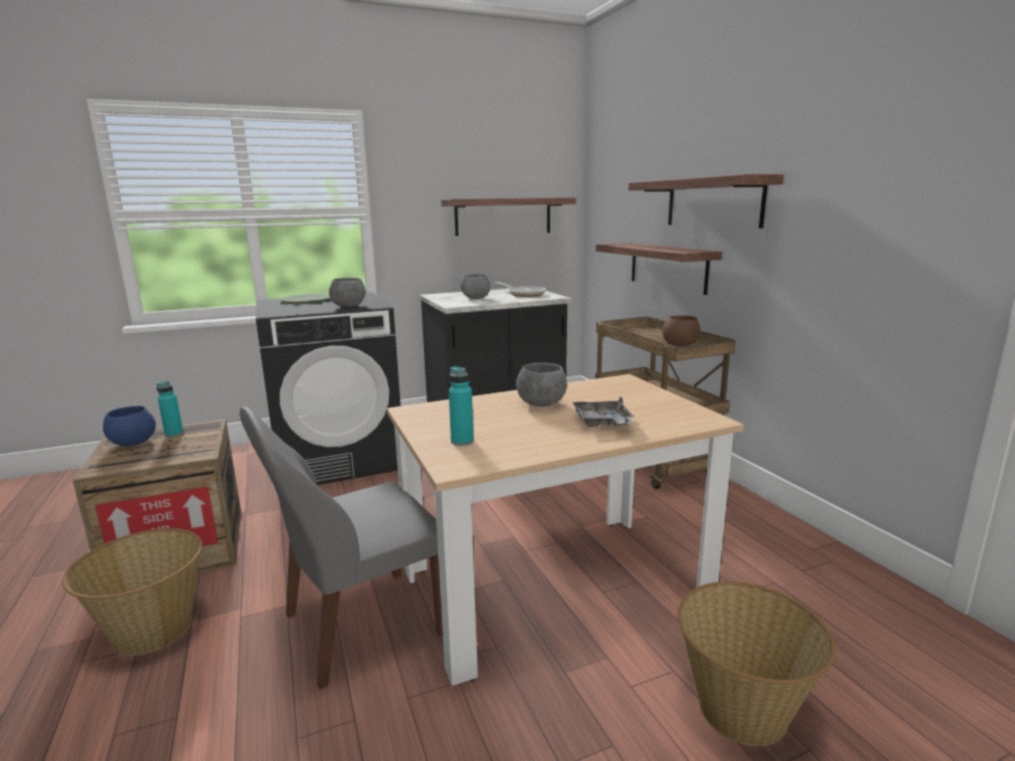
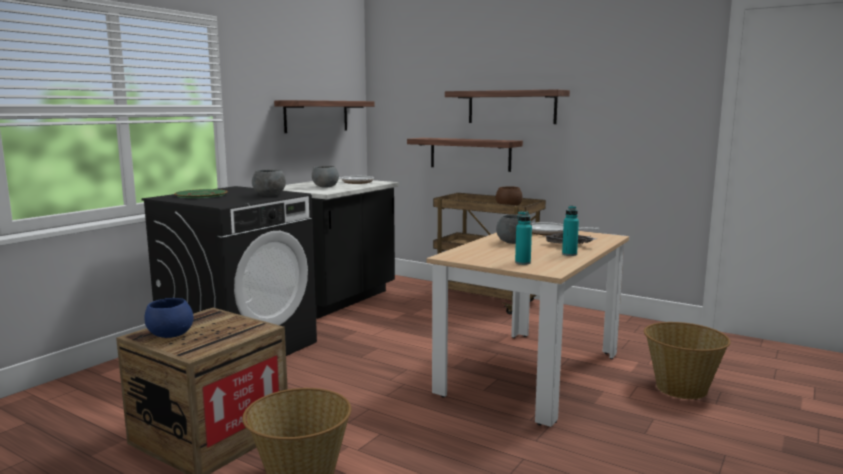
camera: 35 degrees left, 5 degrees down
(174, 434) = (194, 323): turquoise bottle -> turquoise bottle (569, 254)
(359, 626) = (449, 425): grey chair -> none
(633, 396) = (551, 233): none -> frying pan

